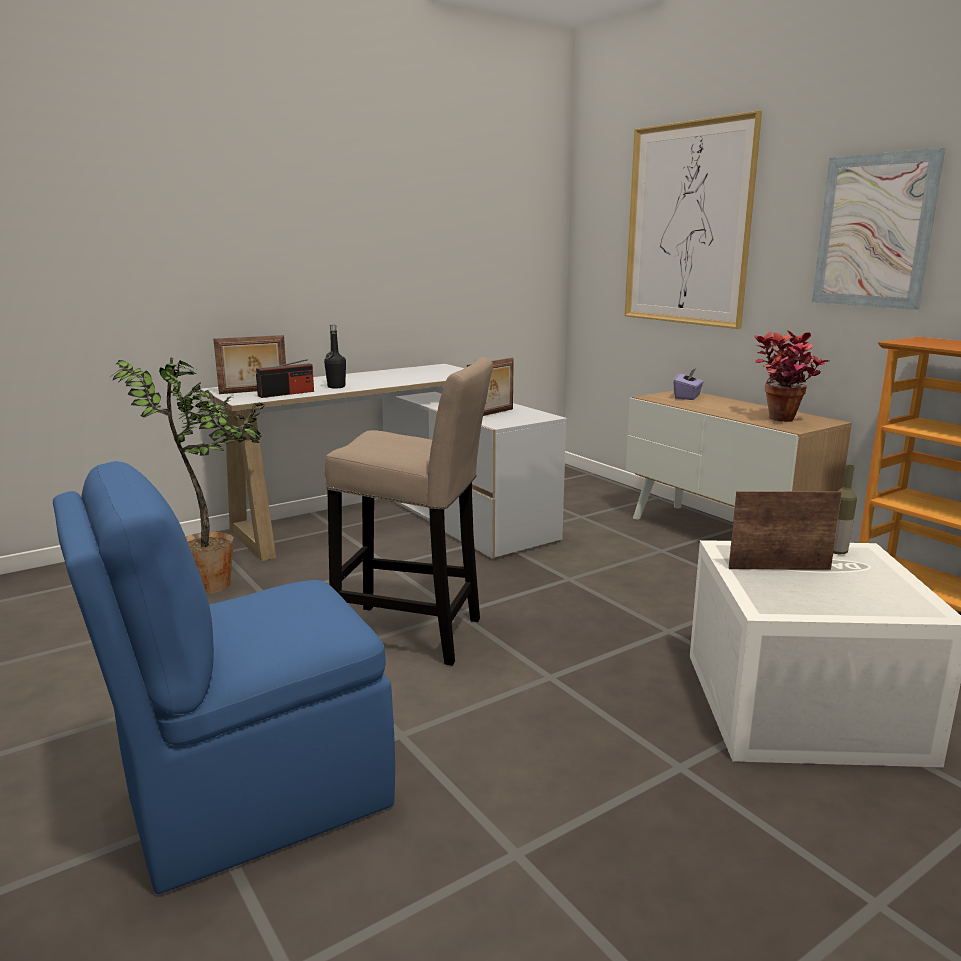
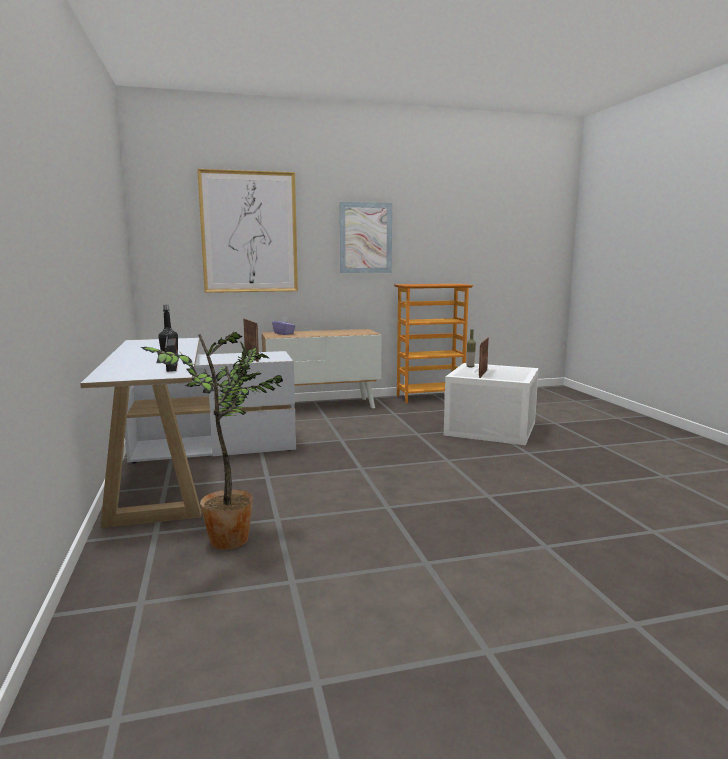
camera: 70 degrees left, 5 degrees down
(250, 797) = (535, 534): blue chair -> none
(254, 391) = (140, 371): picture frame -> none
(416, 634) = (380, 481): beige stool -> none
(781, 421) = (356, 332): potted plant -> none

